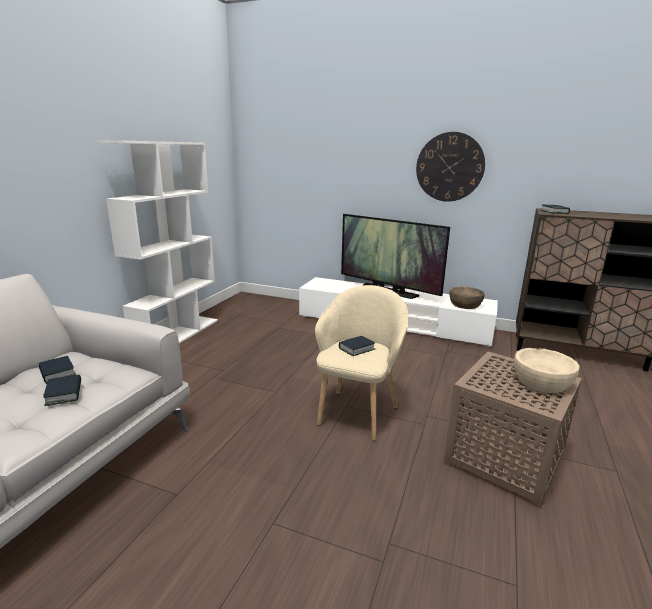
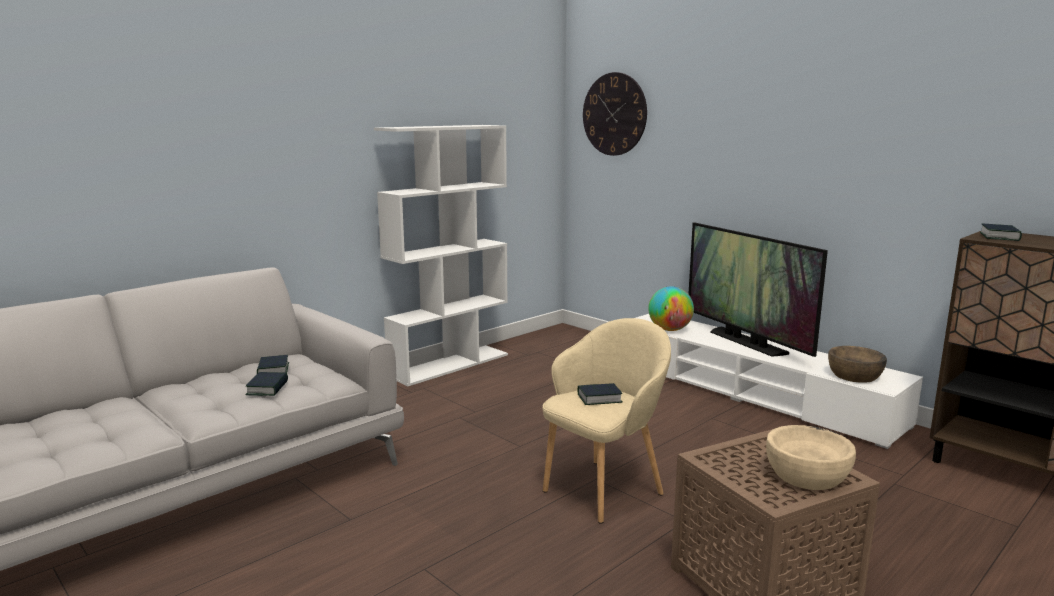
camera: 25 degrees right, 5 degrees down
(336, 288) = (669, 330): none -> globe
(449, 167) = (848, 159): wall clock -> wall clock (614, 114)

